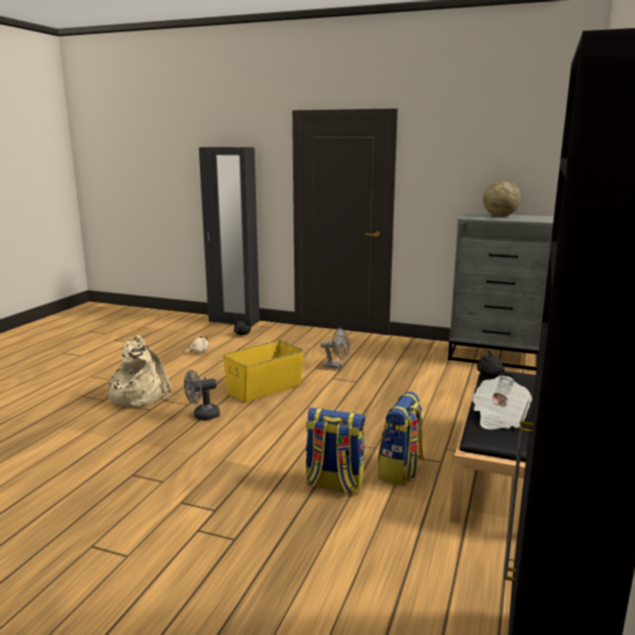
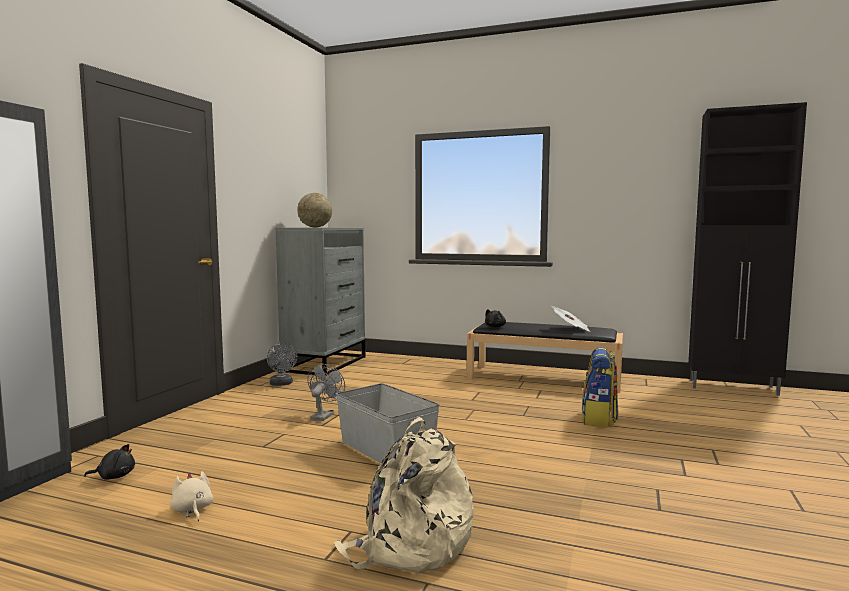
camera: 90 degrees left, 10 degrees down
(202, 416) = (480, 482): grey fan -> grey fan (282, 384)
(265, 388) = (386, 450): yellow storage box -> grey storage box
(401, 471) = (563, 400): backpack -> none

